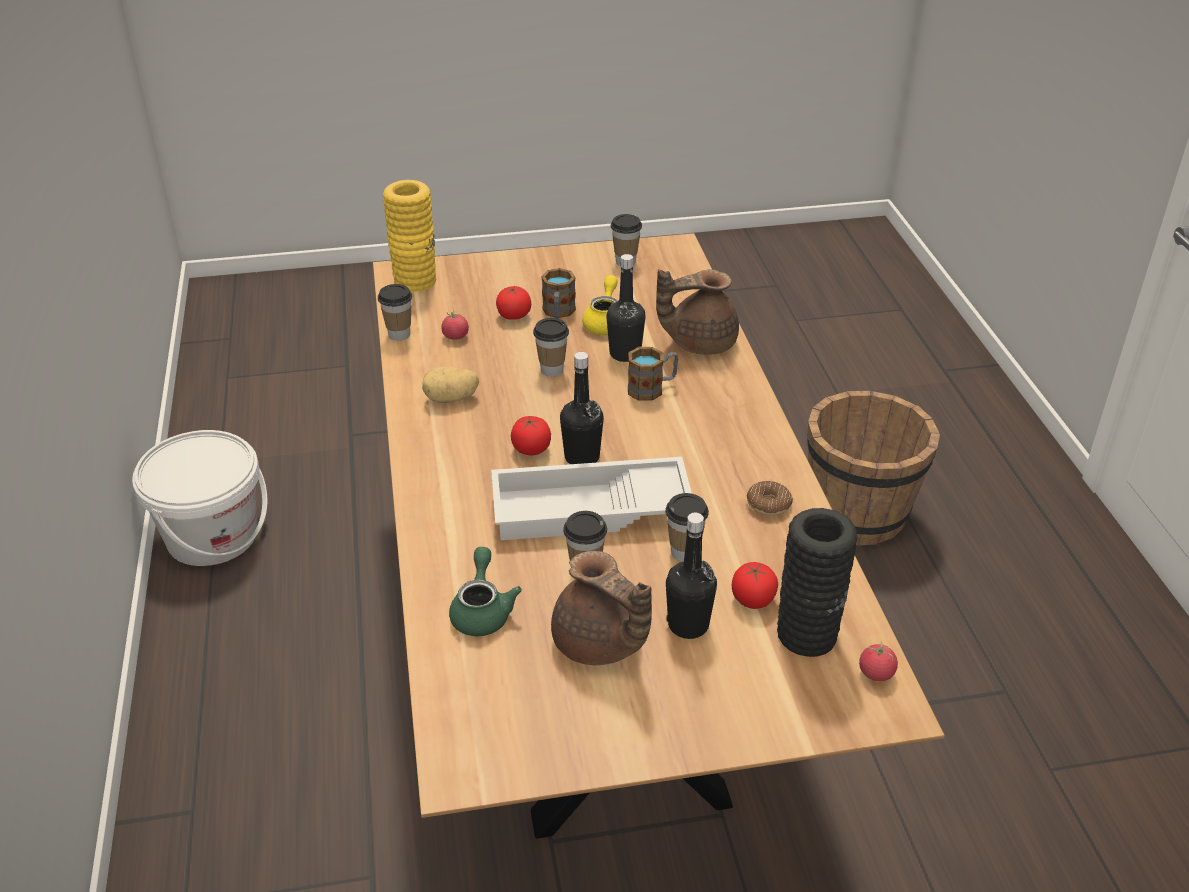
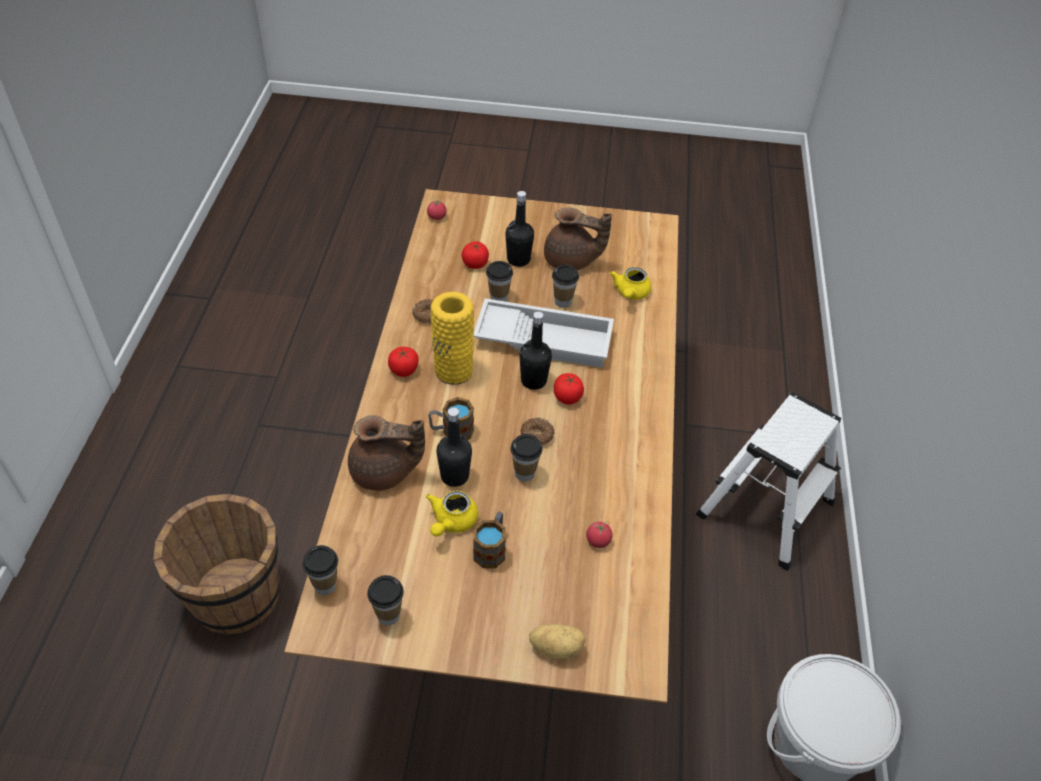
camera: 165 degrees left, 10 degrees up
(243, 765) = (765, 509): none -> white step ladder
(399, 335) = (651, 558): cup -> cup (325, 585)
(415, 280) = (623, 646): yellow vase -> yellow vase (453, 370)
(451, 399) = (617, 462): potato -> potato (556, 647)
(482, 611) = (630, 293): green teapot -> yellow teapot
(514, 316) = (535, 556): tomato -> tomato (404, 370)
(553, 404) = (537, 435): none -> donut
(599, 645) = (571, 261): brown teapot -> brown teapot turned 135 degrees clockwise
(807, 634) = (458, 241): black vase -> none

